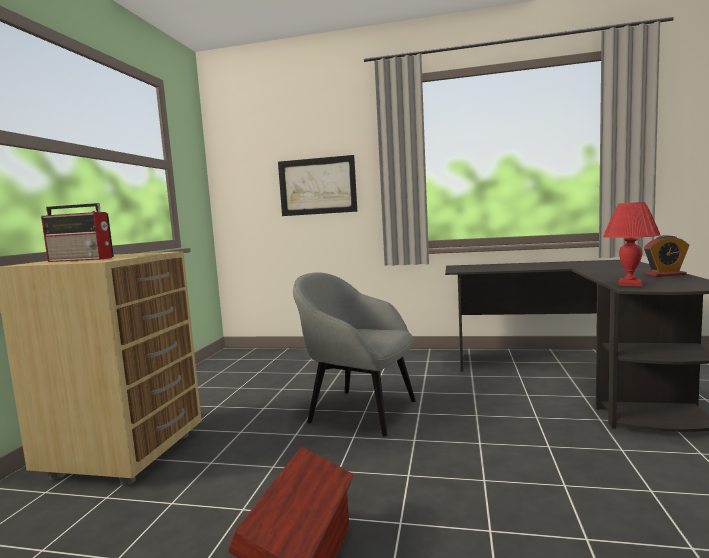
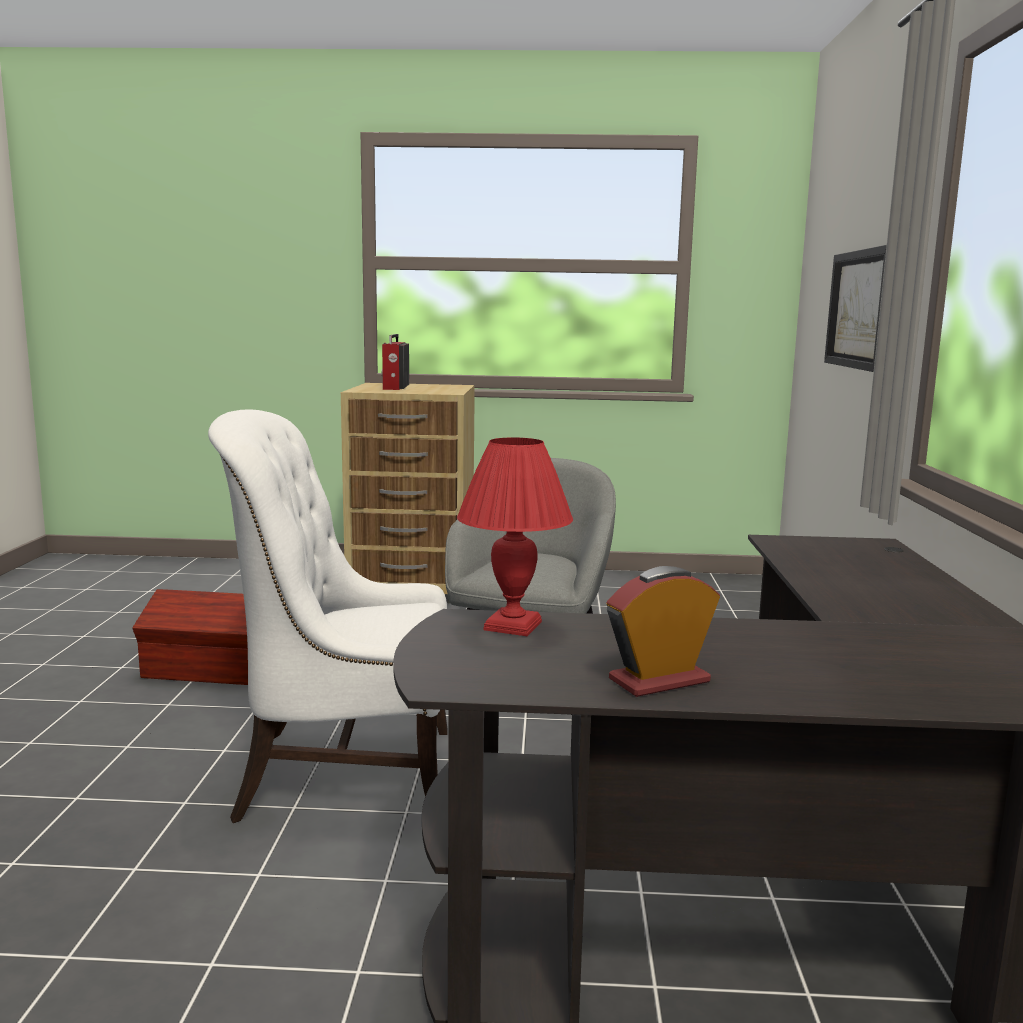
camera: 80 degrees right, 5 degrees up
(510, 469) = (344, 773): none -> white chair
(665, 275) = (659, 681): alarm clock -> alarm clock turned 75 degrees clockwise

